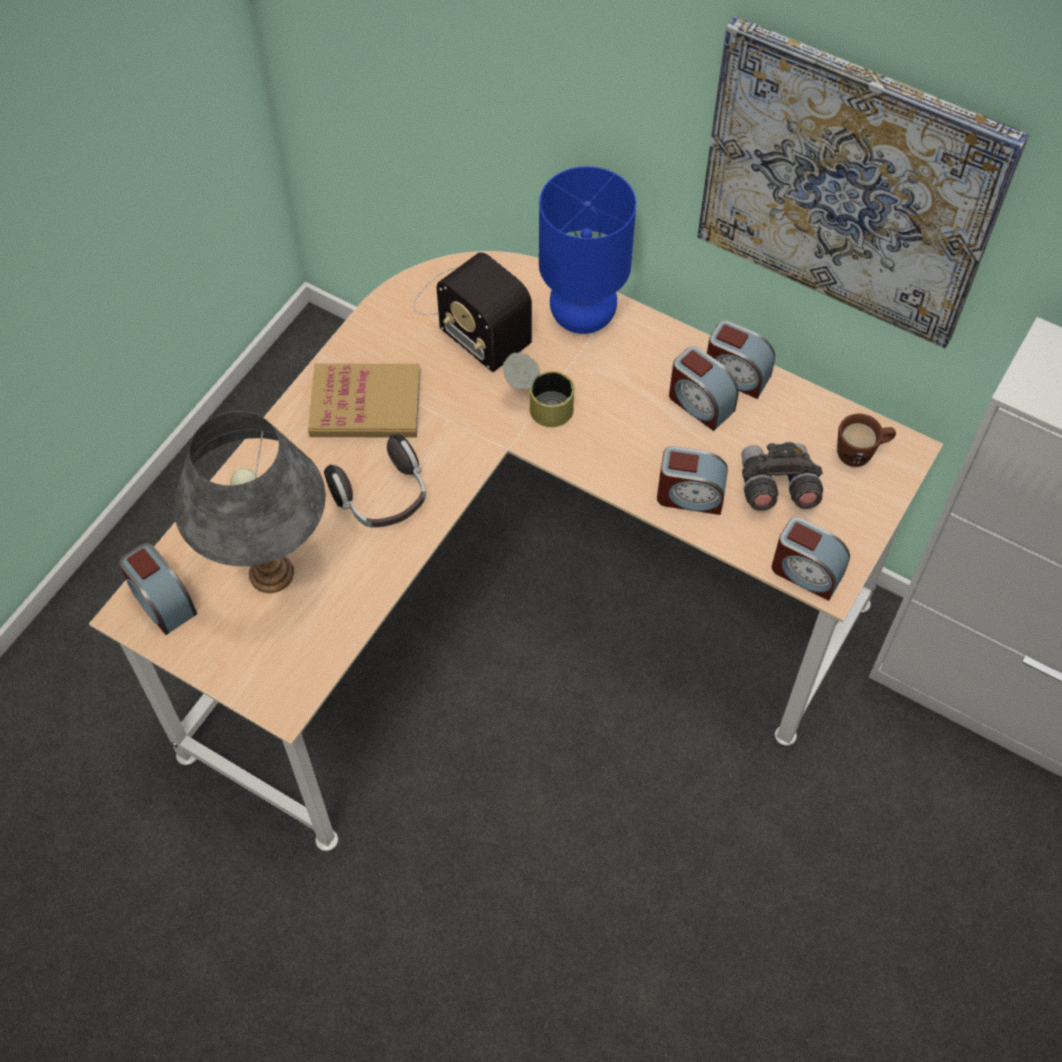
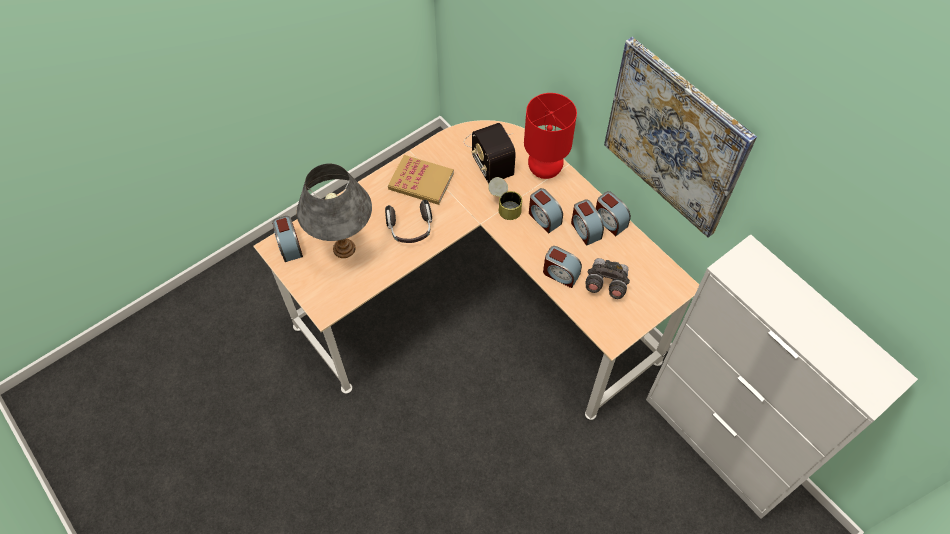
camera: 20 degrees right, 0 degrees up
(581, 316) = (544, 169): blue table lamp -> red table lamp
(806, 572) = (603, 330): alarm clock -> alarm clock (544, 218)
(861, 453) = (657, 279): brown mug -> none

